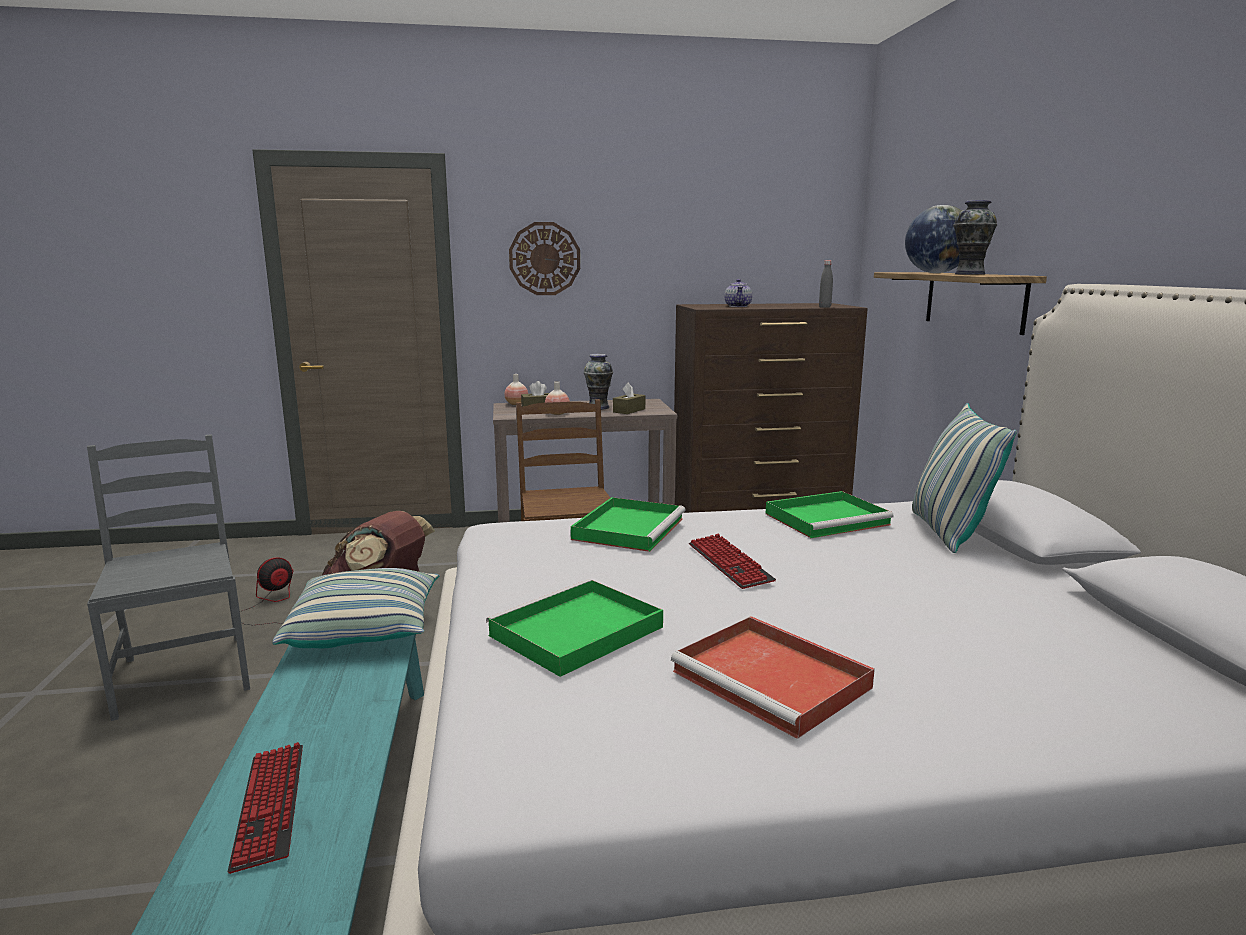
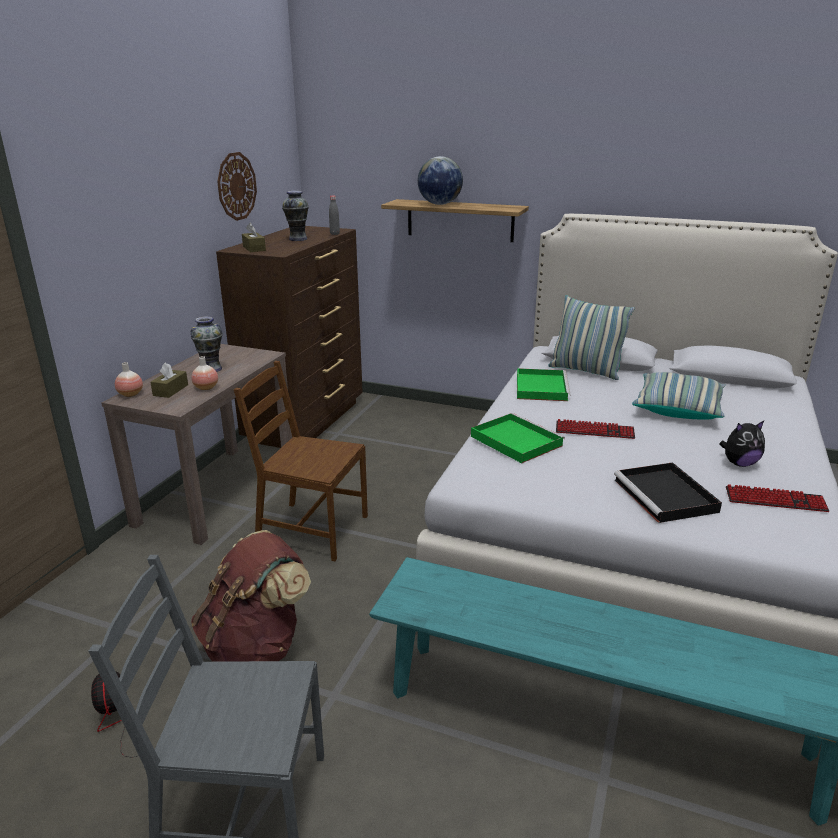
camera: 60 degrees left, 10 degrees up
(269, 806) = (715, 671): keyboard -> keyboard (775, 500)
(365, 630) = (486, 601): pillow -> pillow (677, 409)
(544, 259) = (113, 229): wall clock -> wall clock (236, 186)
(574, 633) = (666, 496): green tray -> black tray
(629, 410) = (244, 362): brown tissue box -> brown tissue box (254, 248)
(738, 306) = (282, 245): teapot -> none
(774, 680) = (739, 463): red tray -> plush toy
(970, 274) = (479, 206): vase -> vase (298, 239)

